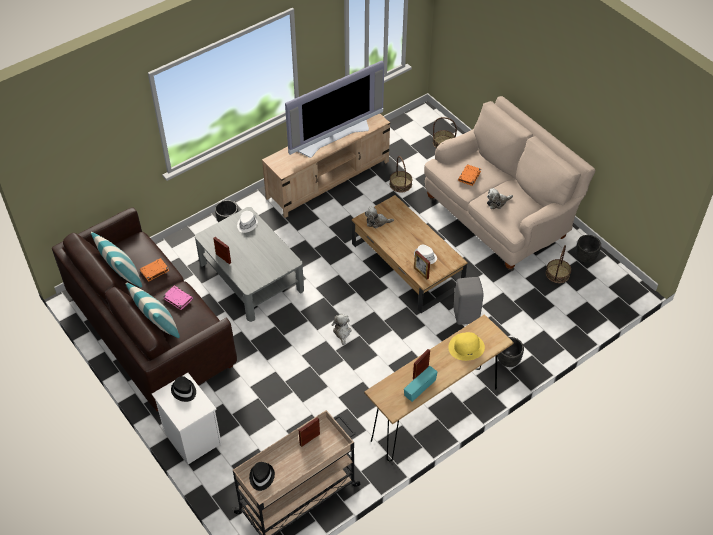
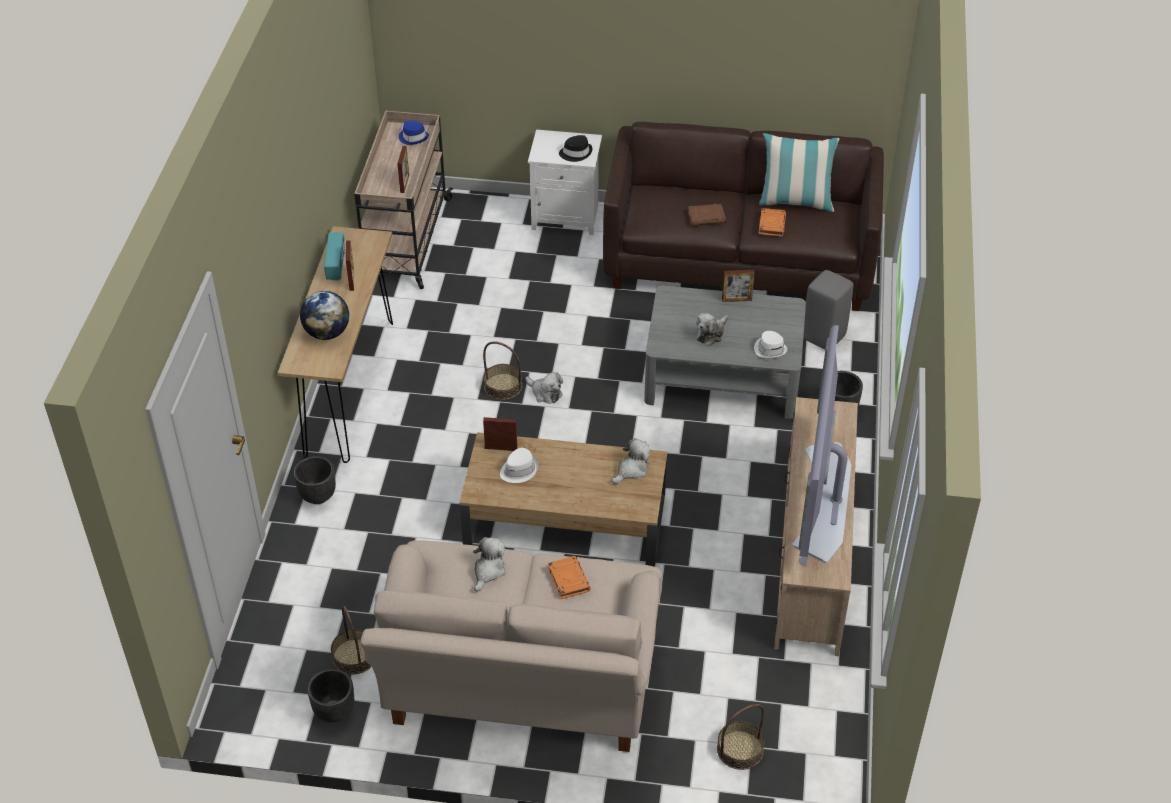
camera: 135 degrees right, 5 degrees down
(157, 325) = (689, 190): pillow -> none
(177, 299) = (707, 217): pink book -> brown book
(260, 250) = (711, 334): none -> plush toy
(261, 477) = (413, 137): black hat -> blue hat
(400, 184) = (712, 626): basket -> basket (503, 386)
(466, 315) = (422, 512): grey stool -> grey stool (823, 338)
(466, 347) = (327, 333): yellow hat -> globe

